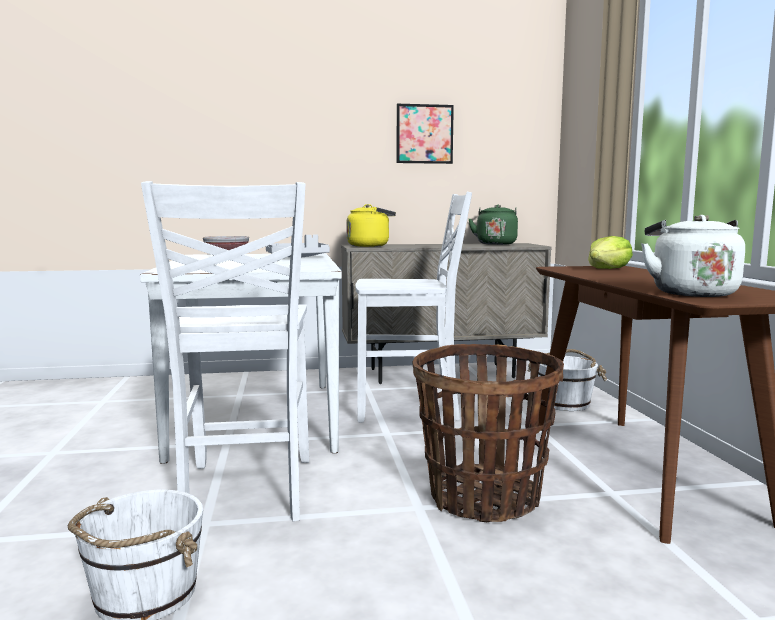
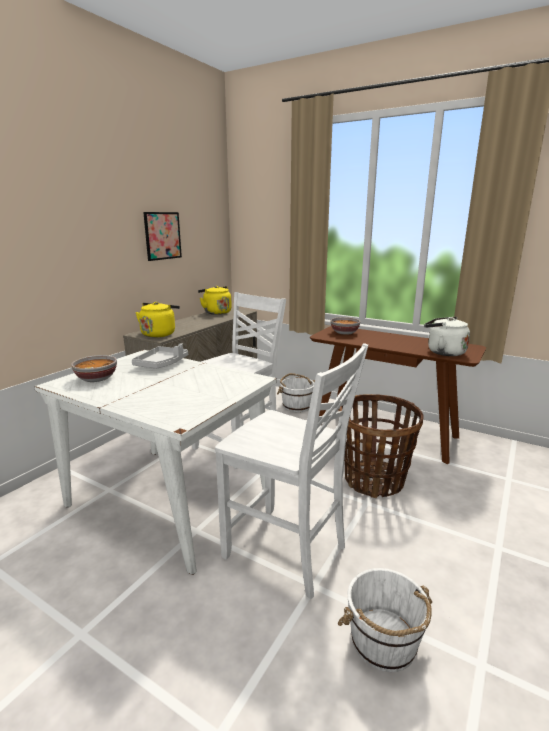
camera: 50 degrees left, 10 degrees up
(495, 243) = (216, 312): green kettle -> yellow kettle
(607, 269) = (345, 332): lettuce -> bowl

